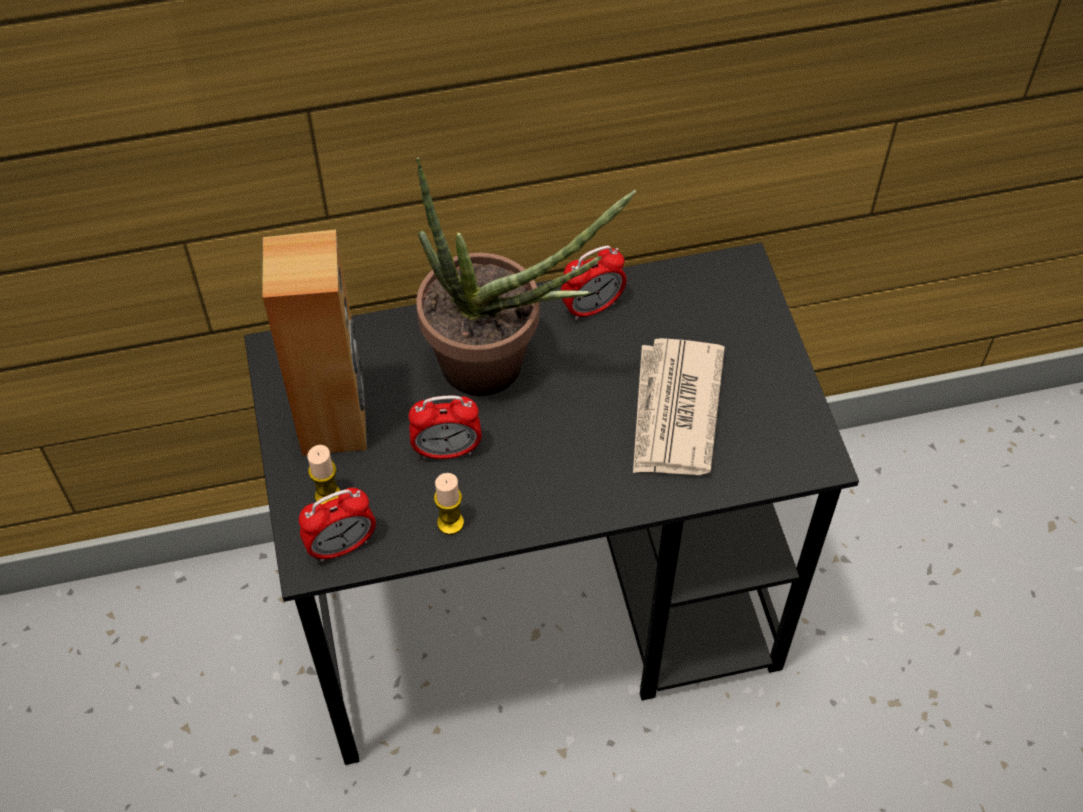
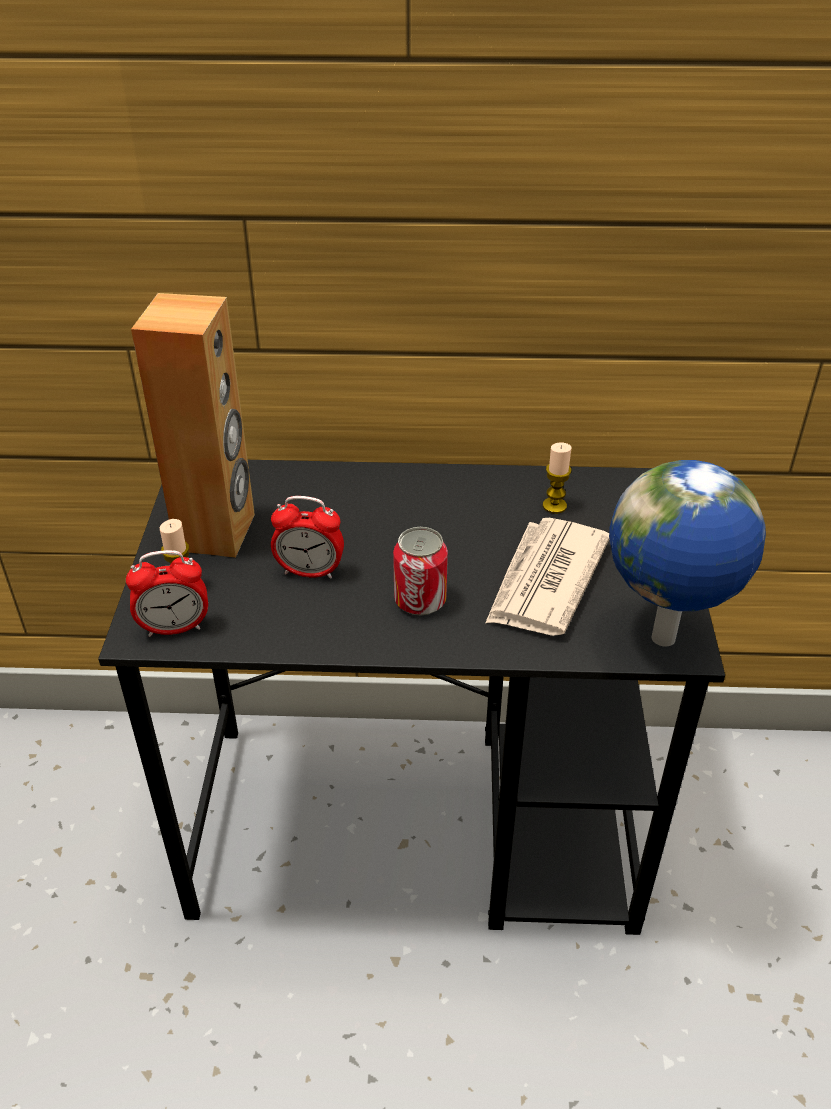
camera: 15 degrees right, 15 degrees down
(450, 523) = (287, 629): candle -> candle (554, 506)
(500, 368) = (387, 519): potted plant -> none
(564, 461) = (420, 600): none -> can
(592, 307) = (492, 489): alarm clock -> none
(799, 455) = (665, 640): none -> globe

